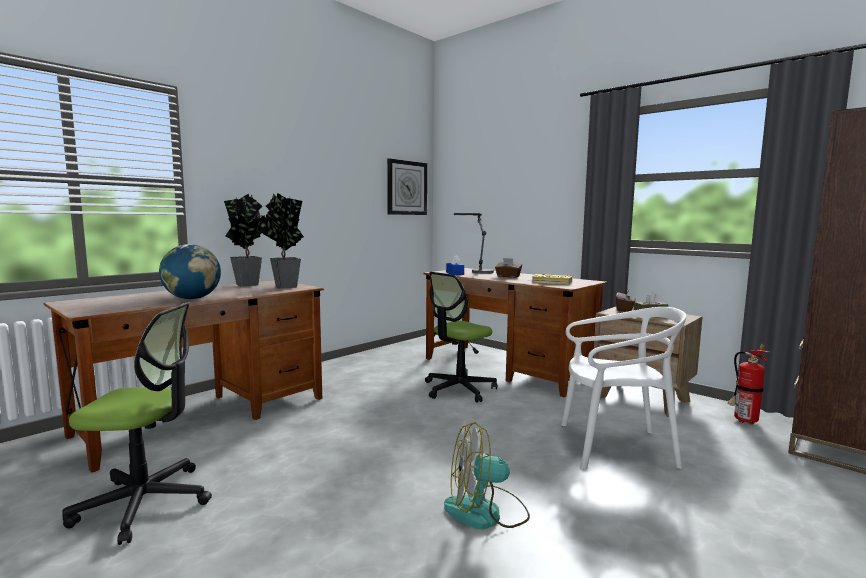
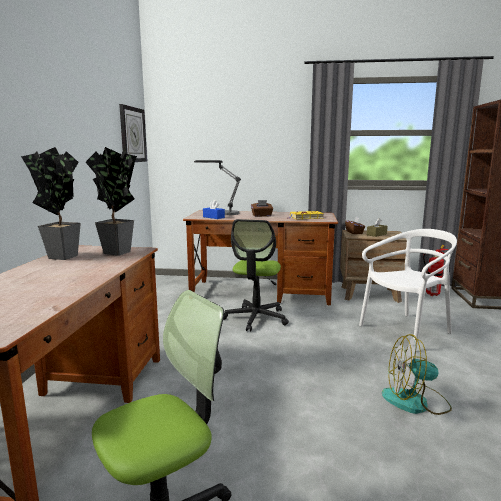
camera: 35 degrees left, 5 degrees up
(192, 299) = (69, 285): globe -> none
(486, 512) = (415, 402): fan -> fan turned 45 degrees clockwise

